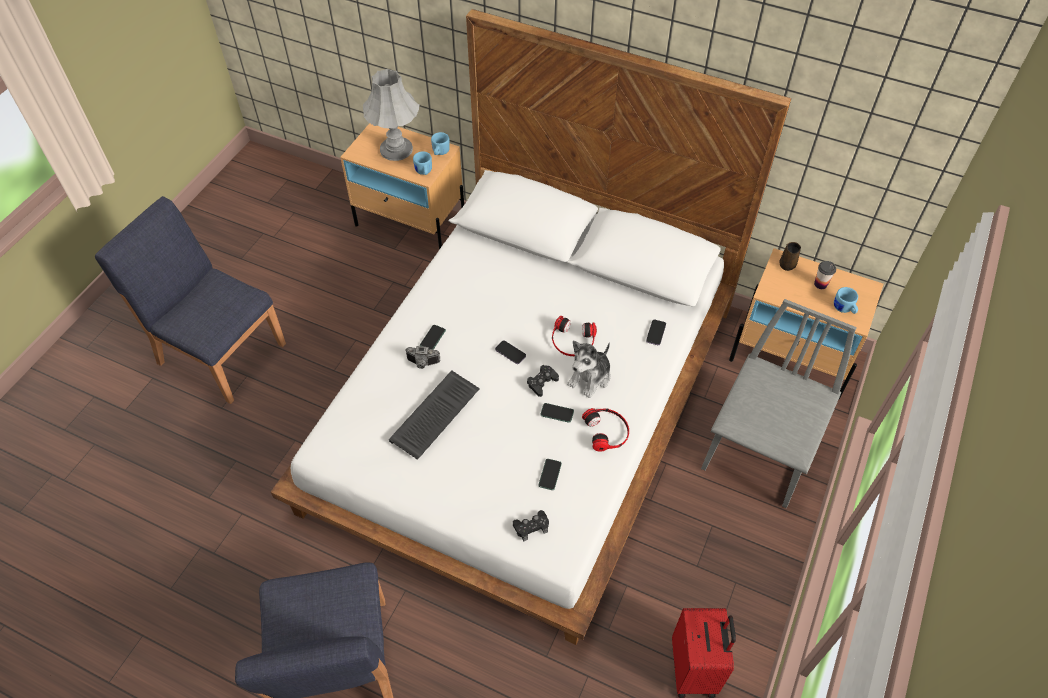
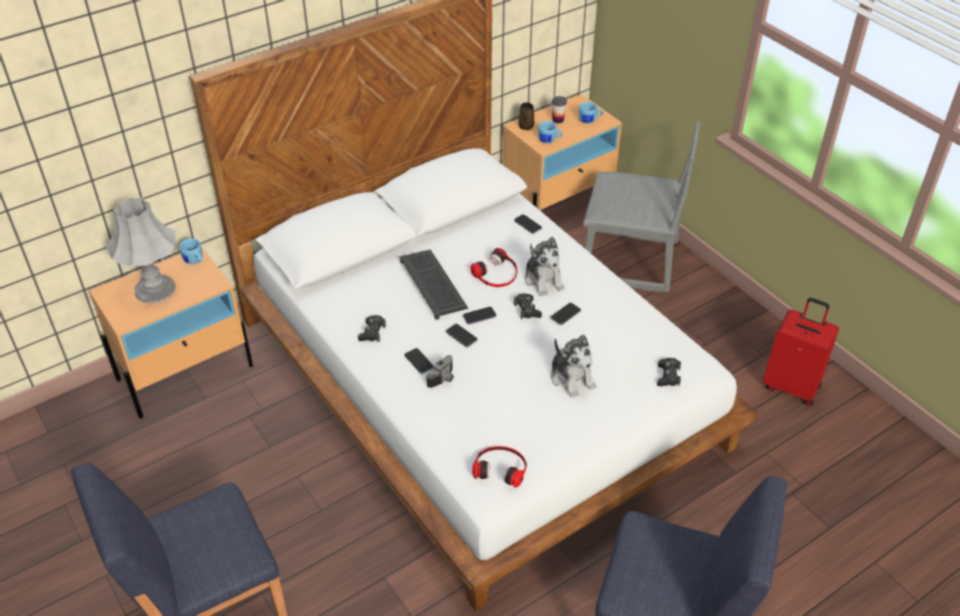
camera: 60 degrees left, 10 degrees down
(424, 172) = (209, 282): blue mug -> blue mug (549, 140)
(435, 417) = (514, 392): keyboard -> keyboard (434, 285)
(446, 293) = (372, 332): none -> black game controller
(482, 452) = (572, 378): none -> plush toy
(550, 474) = (624, 344): phone -> phone (461, 336)
(607, 431) = (604, 293): headphones -> headphones (500, 468)
(761, 452) = (630, 262): grey chair -> grey chair turned 135 degrees clockwise

